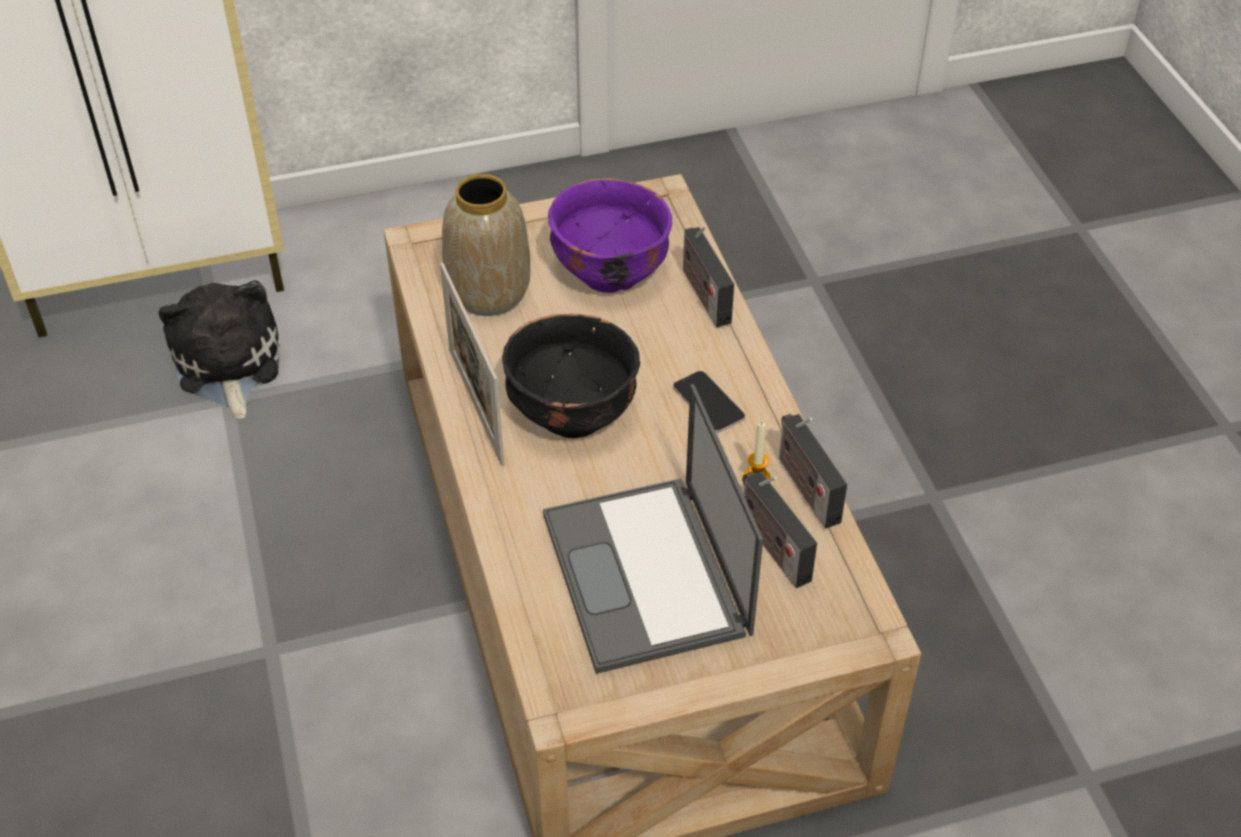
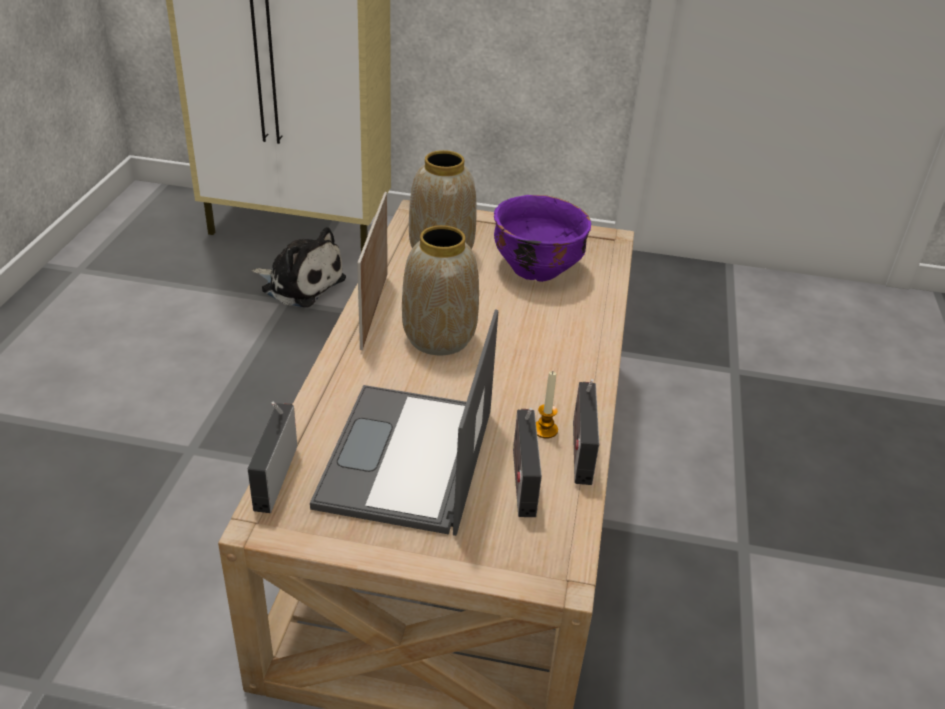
camera: 25 degrees right, 10 degrees down
(227, 365) = (300, 283): plush toy -> plush toy turned 105 degrees clockwise
(571, 414) = (438, 338): black bowl -> vase
(703, 293) = (595, 301): radio -> radio (276, 474)
(708, 402) = (546, 367): phone -> none

